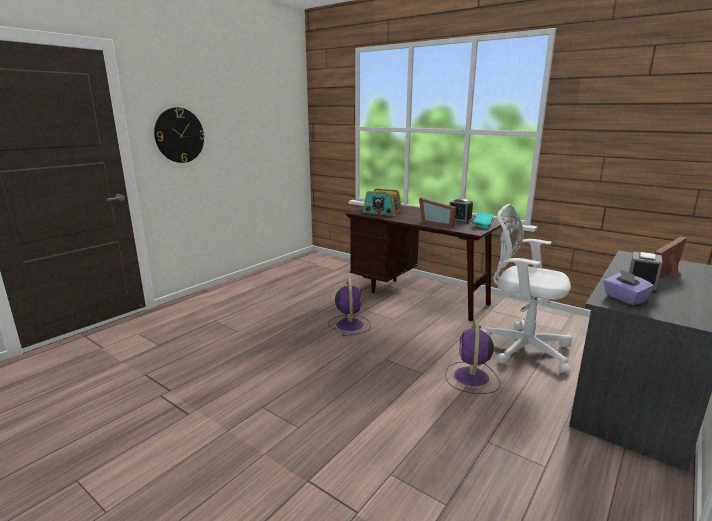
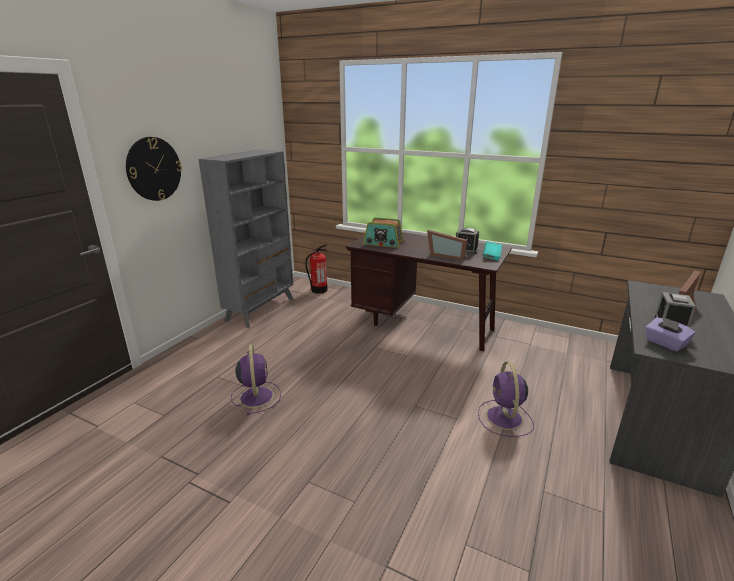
camera: 10 degrees left, 5 degrees up
(272, 273) = (261, 309): none -> grey bookcase
(330, 262) = (319, 290): none -> fire extinguisher
(349, 324) = (364, 367): purple fan -> purple fan (256, 396)
(522, 347) = (539, 377): white office chair -> none

